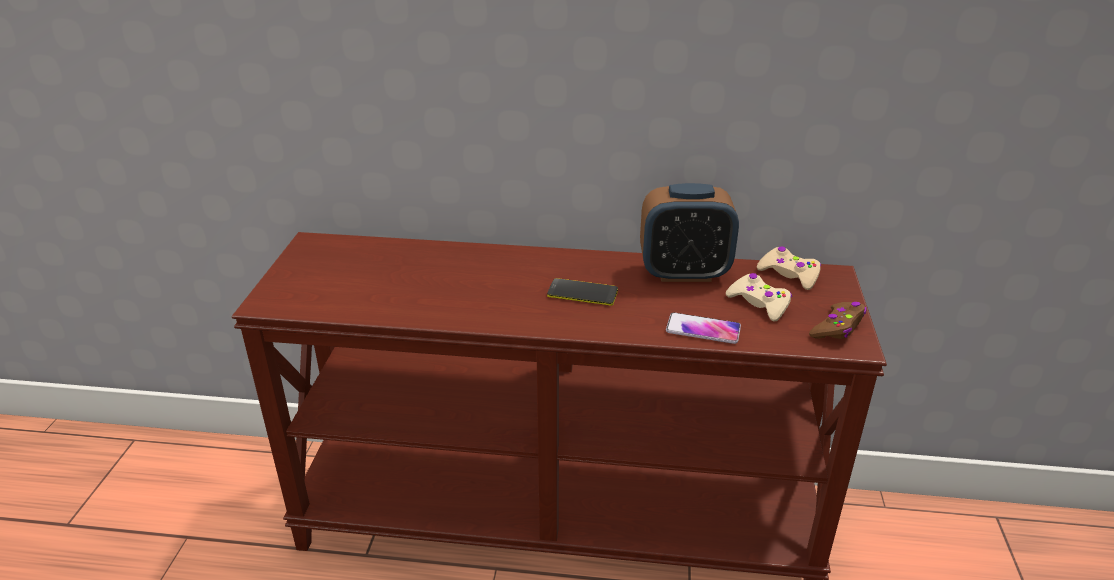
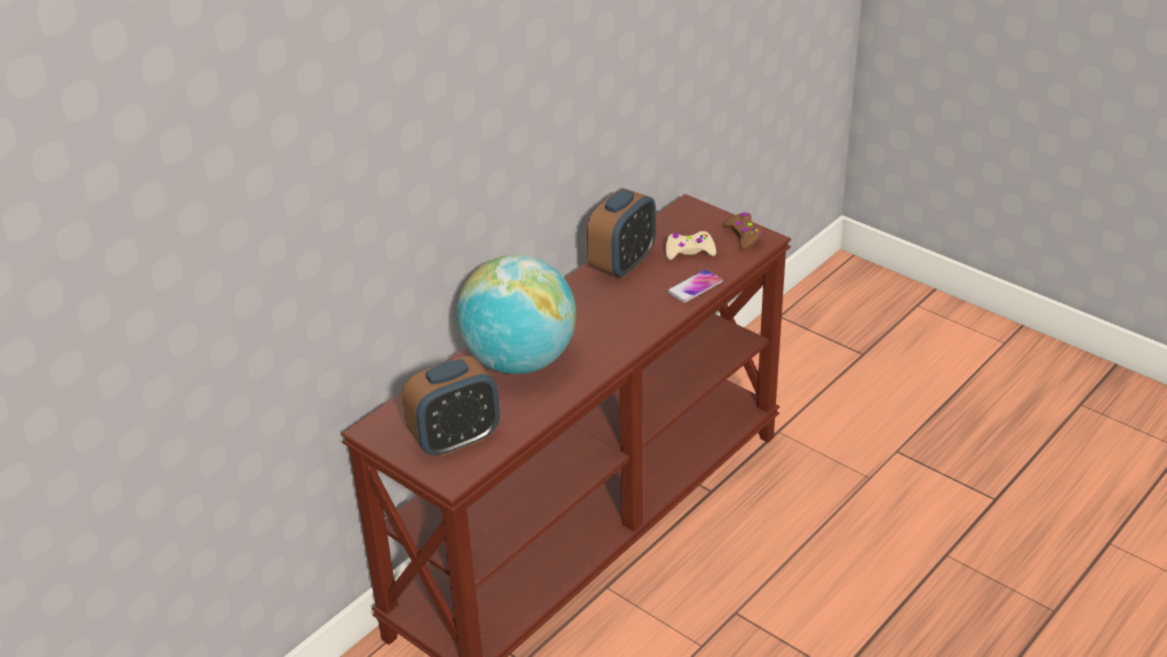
camera: 55 degrees left, 5 degrees up
(324, 284) = (455, 439): none -> alarm clock
(469, 274) = (520, 361): none -> globe
(582, 293) = (601, 318): phone -> none
(789, 274) = (669, 223): beige game controller -> none

